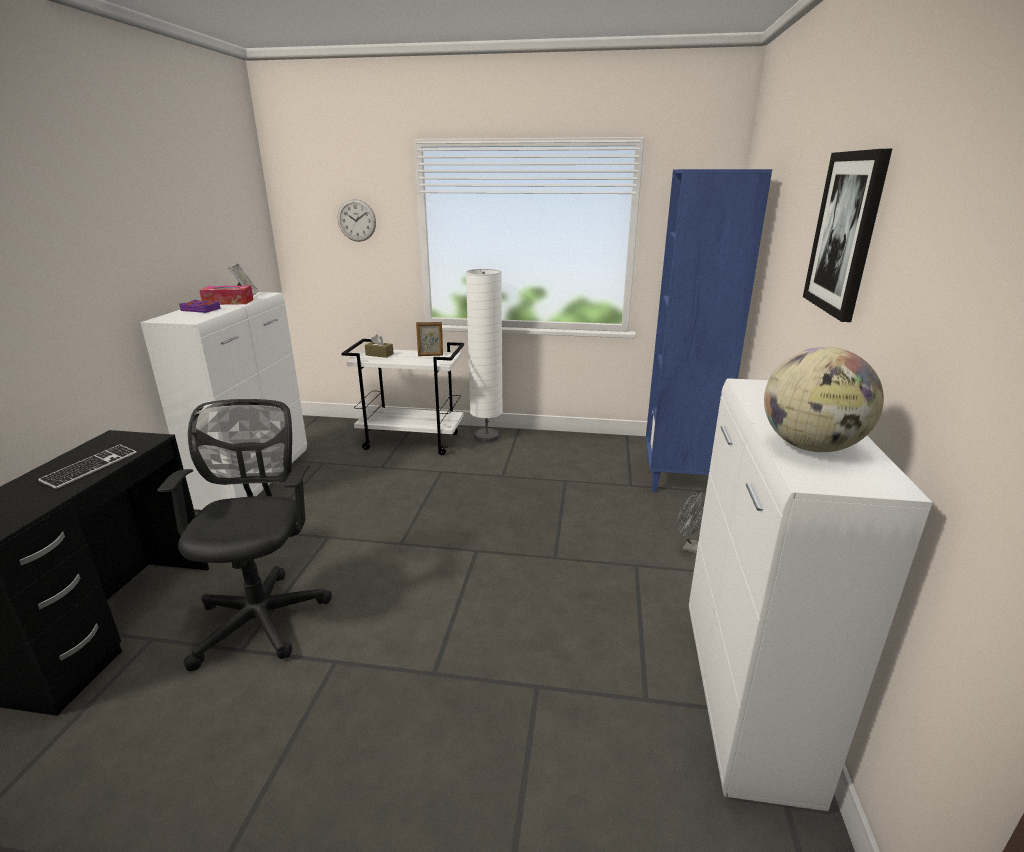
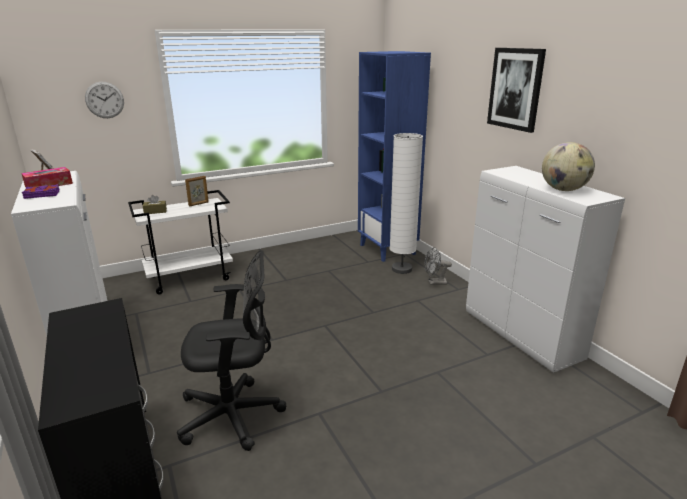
camera: 35 degrees left, 0 degrees up
(91, 468) = (101, 336): keyboard -> none
(263, 616) = (235, 415): black office chair -> black office chair turned 120 degrees clockwise
(486, 437) = (243, 260): white floor lamp -> white floor lamp (402, 269)

